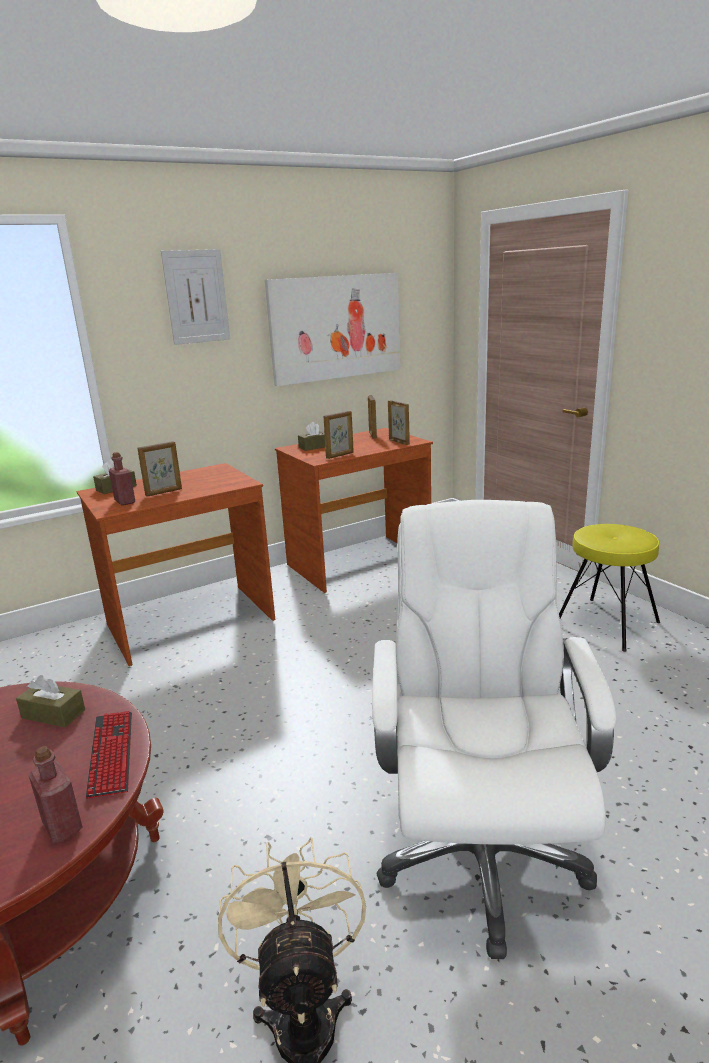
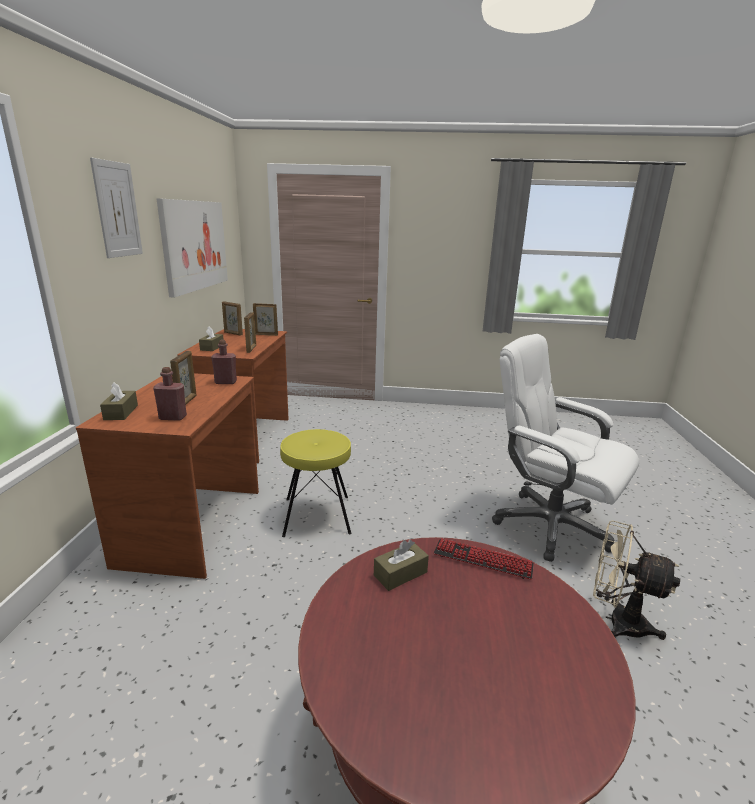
camera: 55 degrees left, 0 degrees up
(62, 826) = (551, 598): red bottle -> red bottle (225, 382)
(607, 624) = (425, 418): yellow stool -> yellow stool (317, 515)

